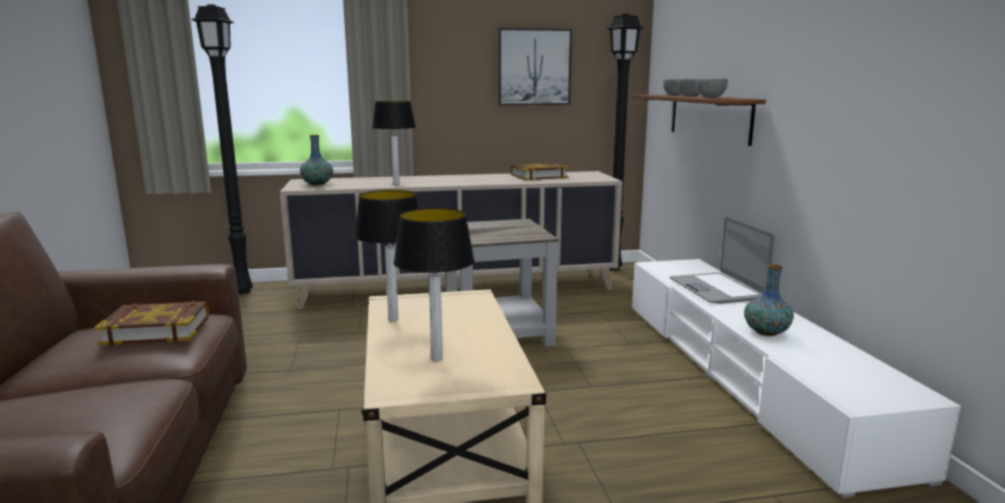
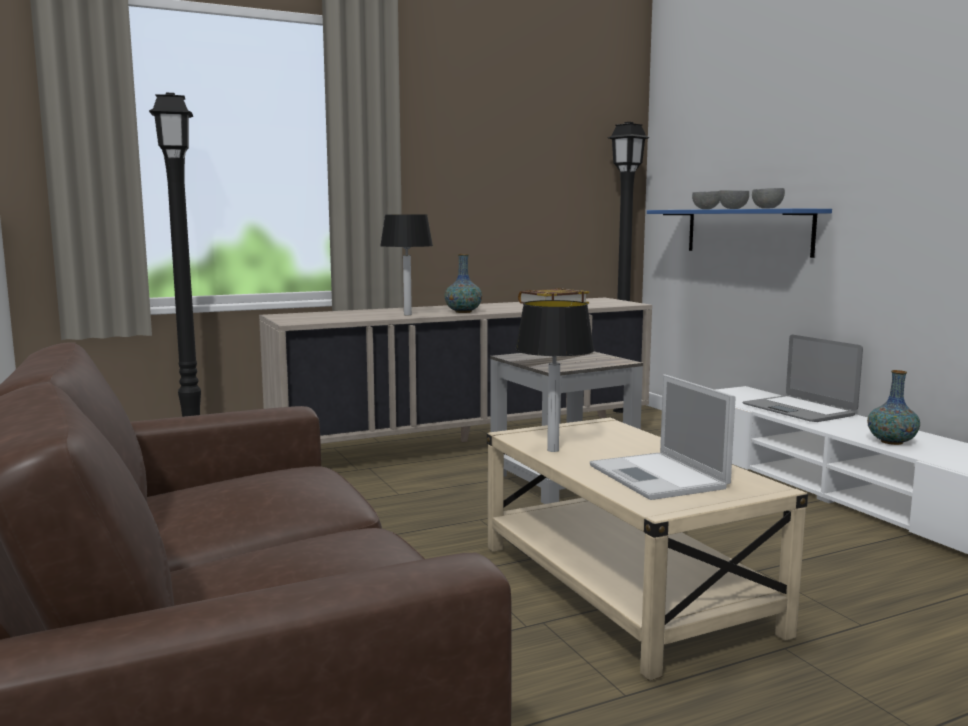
camera: 15 degrees left, 5 degrees down
(157, 329) = (282, 482): book -> none
(317, 184) = (309, 318): vase -> vase (463, 312)
(438, 359) = (659, 477): table lamp -> laptop
(534, 67) = (530, 179): picture -> none
(709, 117) = (747, 231): brown shelf -> blue shelf

